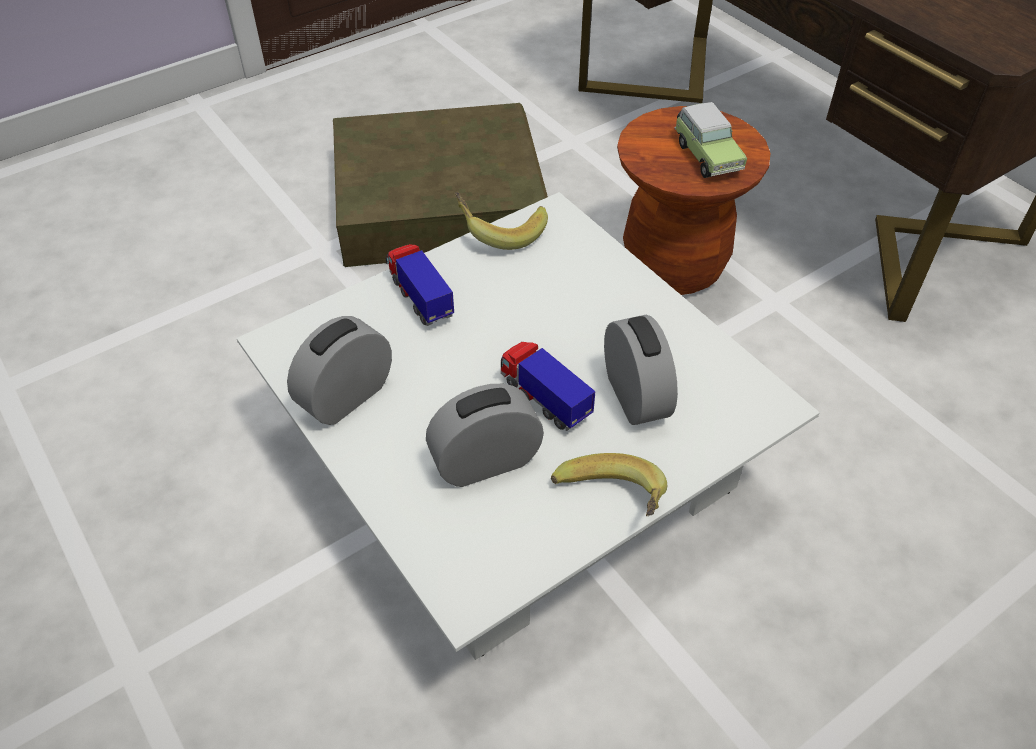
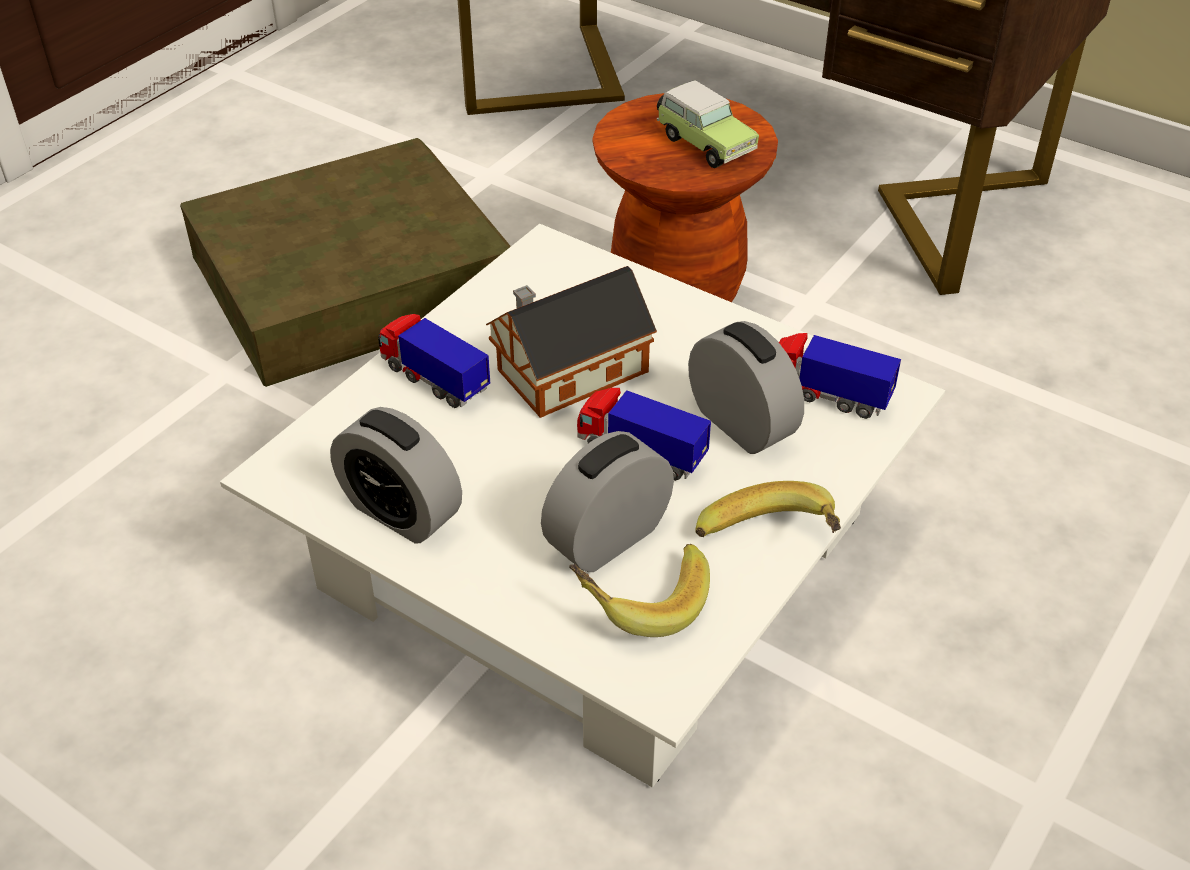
camera: 20 degrees left, 5 degrees down
(346, 397) = (401, 512): alarm clock -> alarm clock turned 75 degrees counterclockwise
(500, 231) = (492, 282): banana -> banana (640, 601)
(520, 317) = (566, 372): none -> toy house
(716, 390) = (826, 395): none -> toy truck

